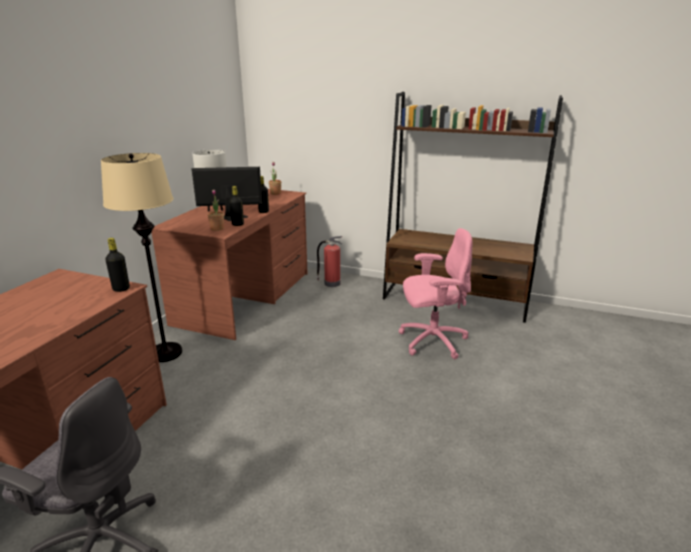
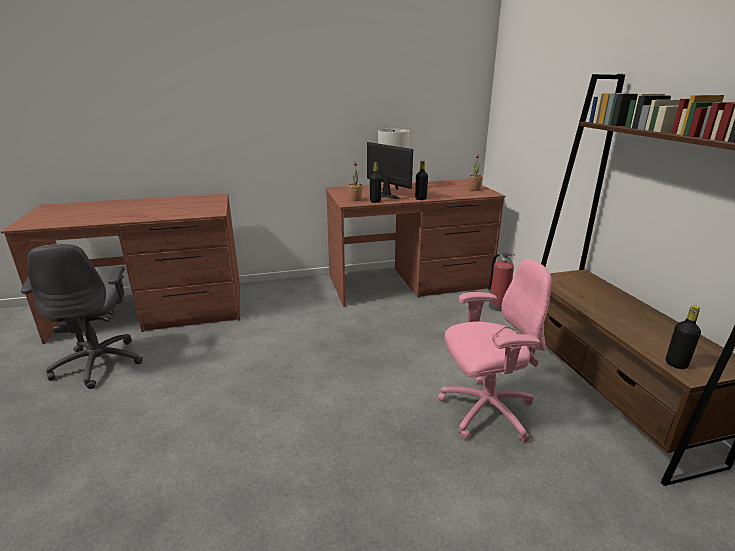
camera: 55 degrees right, 0 degrees up
(121, 289) = (211, 212): black bottle -> black bottle (676, 364)
(165, 353) = (297, 291): beige floor lamp -> none
(431, 341) = (485, 411): pink office chair -> pink office chair turned 60 degrees counterclockwise

